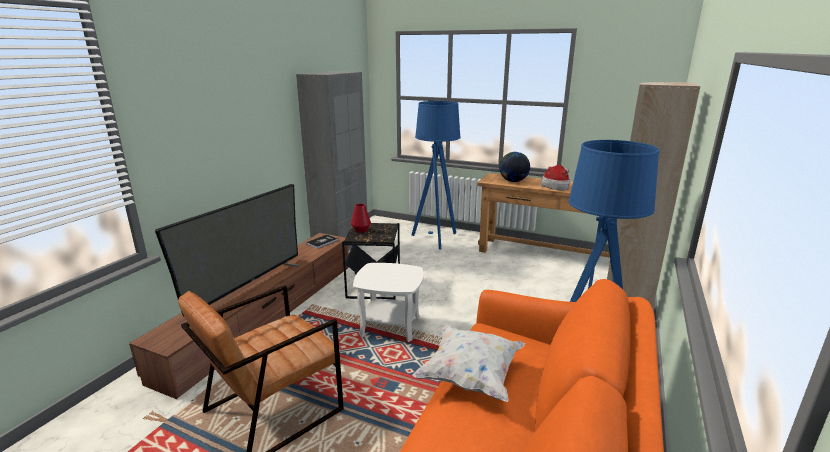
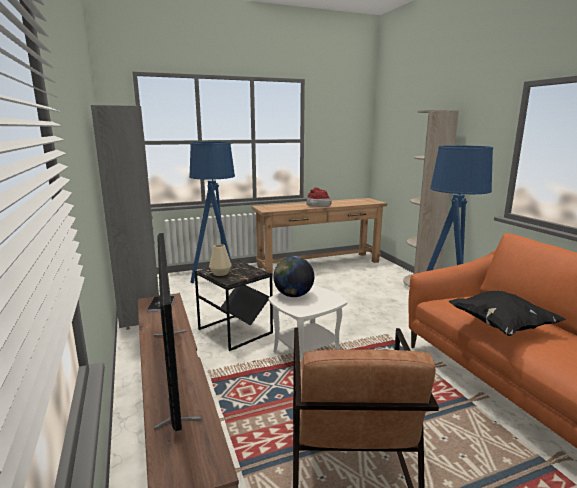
camera: 45 degrees left, 5 degrees down
(361, 230) = (220, 273): red vase -> beige vase
(470, 376) = (500, 326): white pillow -> black pillow
(513, 181) = (284, 207): globe -> globe (293, 295)

